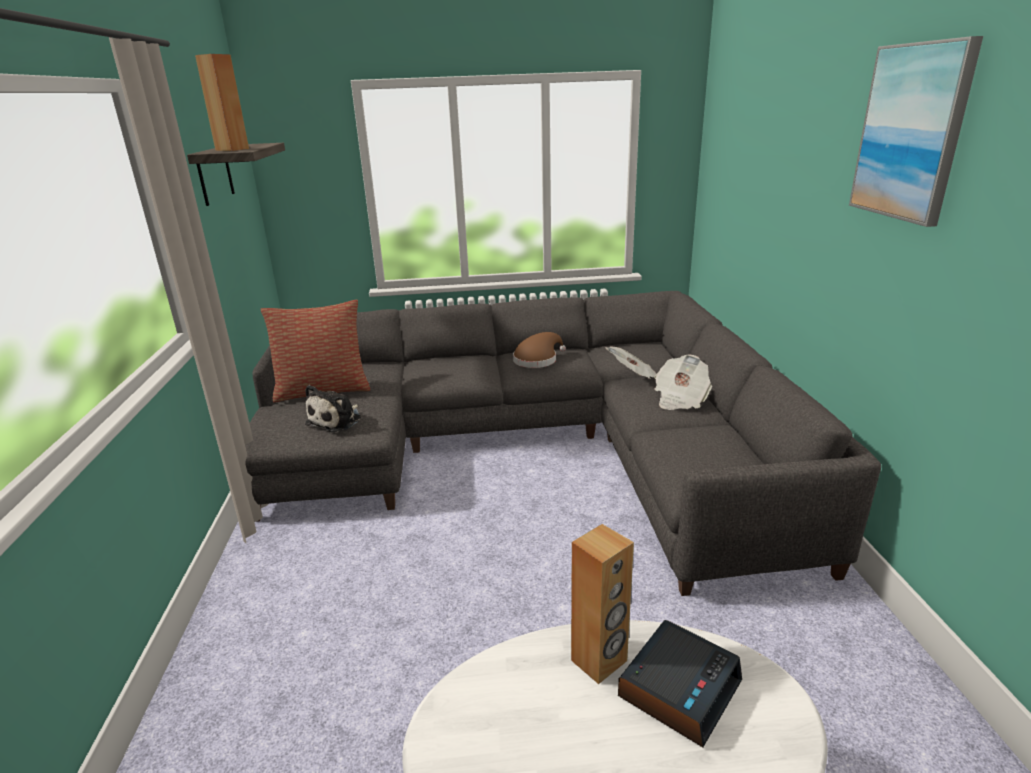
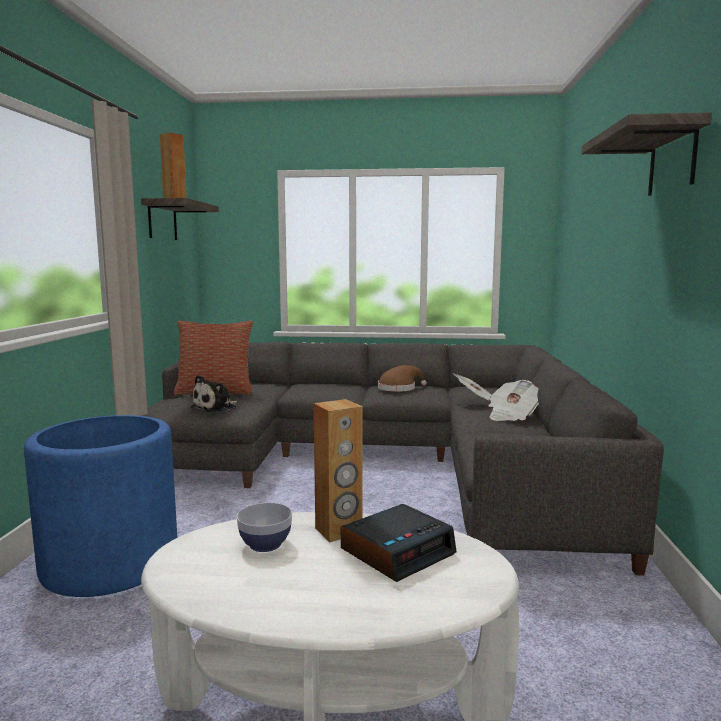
camera: 10 degrees right, 15 degrees down
(276, 656) = (111, 562): none -> blue planter
(528, 702) = (265, 544): none -> bowl
(911, 132) = (672, 160): picture -> shelf

